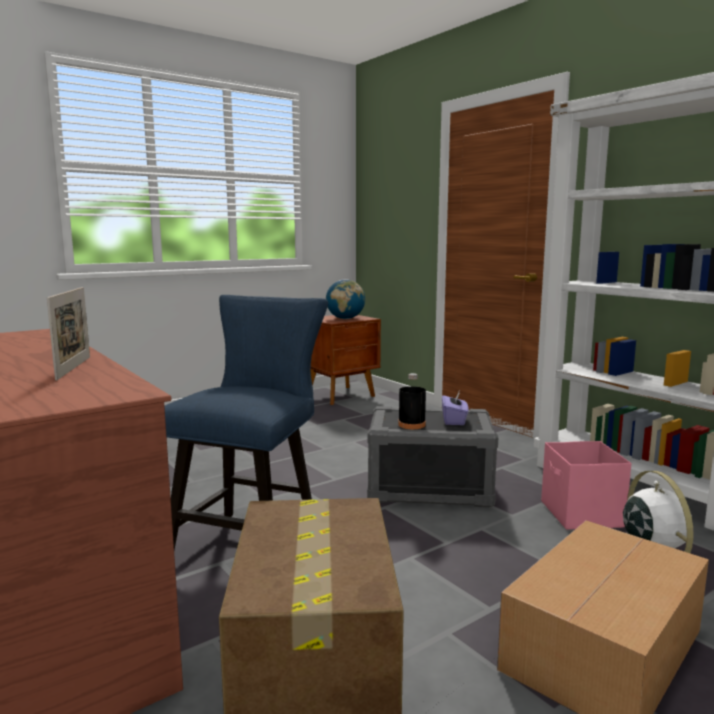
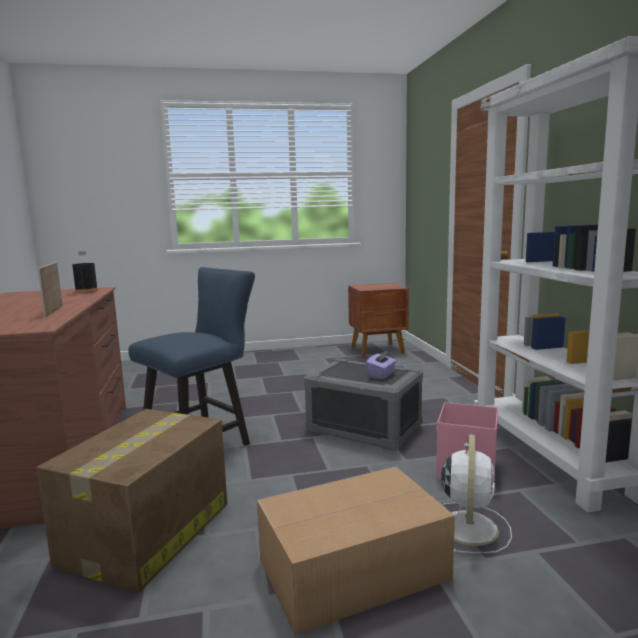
camera: 25 degrees right, 0 degrees up
(74, 368) = (54, 311): picture frame -> picture frame turned 150 degrees clockwise
(345, 319) = (379, 287): globe -> none
(411, 425) = (342, 374): black bottle -> black bottle (86, 291)

